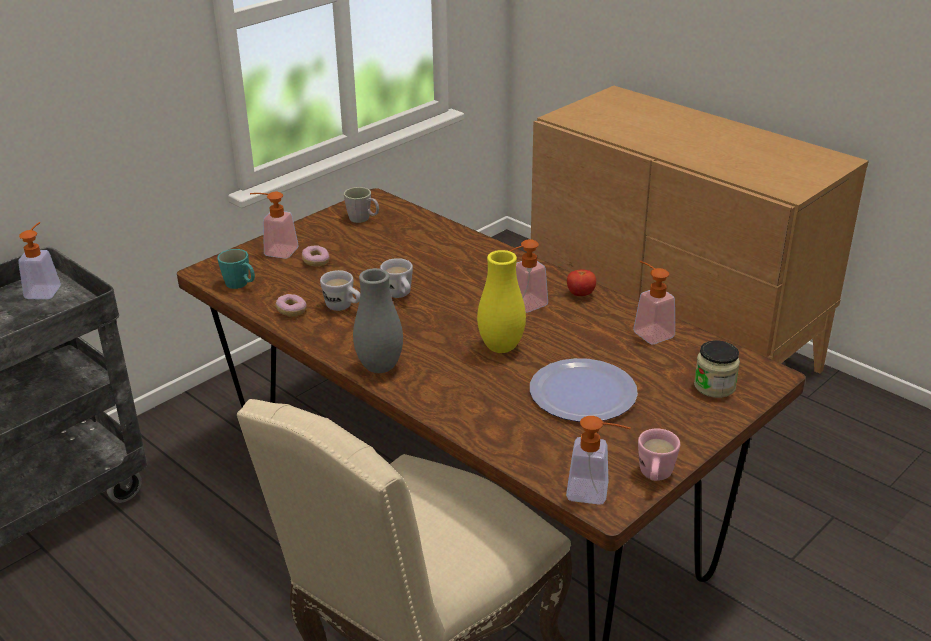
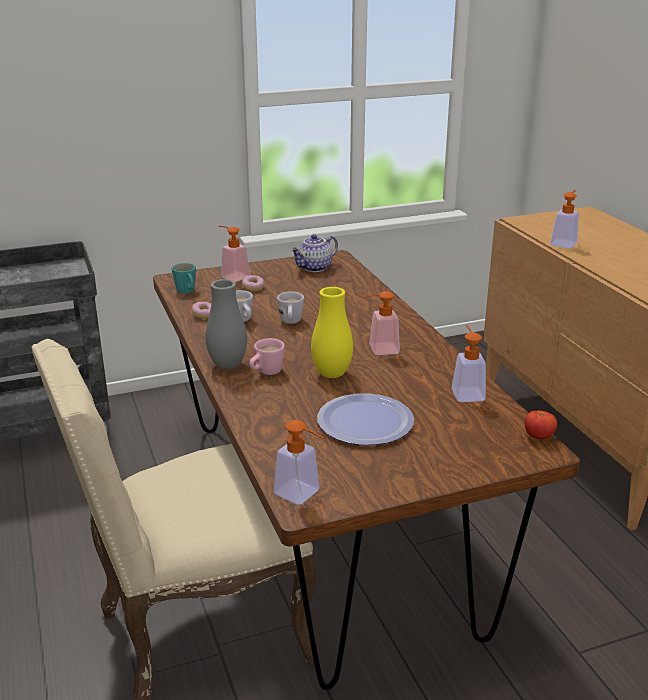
camera: 25 degrees right, 5 degrees down
(45, 289) = (65, 269): soap dispenser -> soap dispenser (564, 243)
(363, 219) = (315, 268): grey mug -> teapot
(580, 294) = (434, 352): tomato -> tomato (538, 437)
(655, 477) = (363, 498): pink mug -> pink mug (266, 373)
(714, 386) = (484, 446): jar -> none

